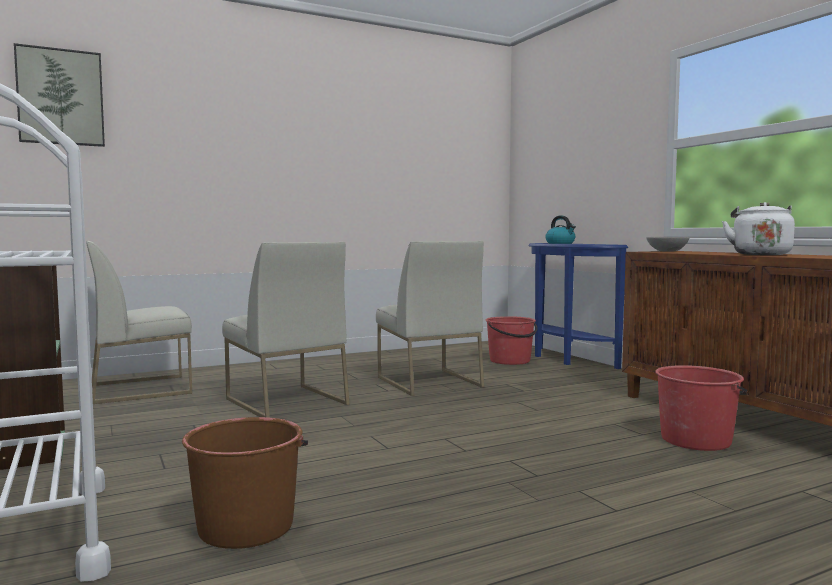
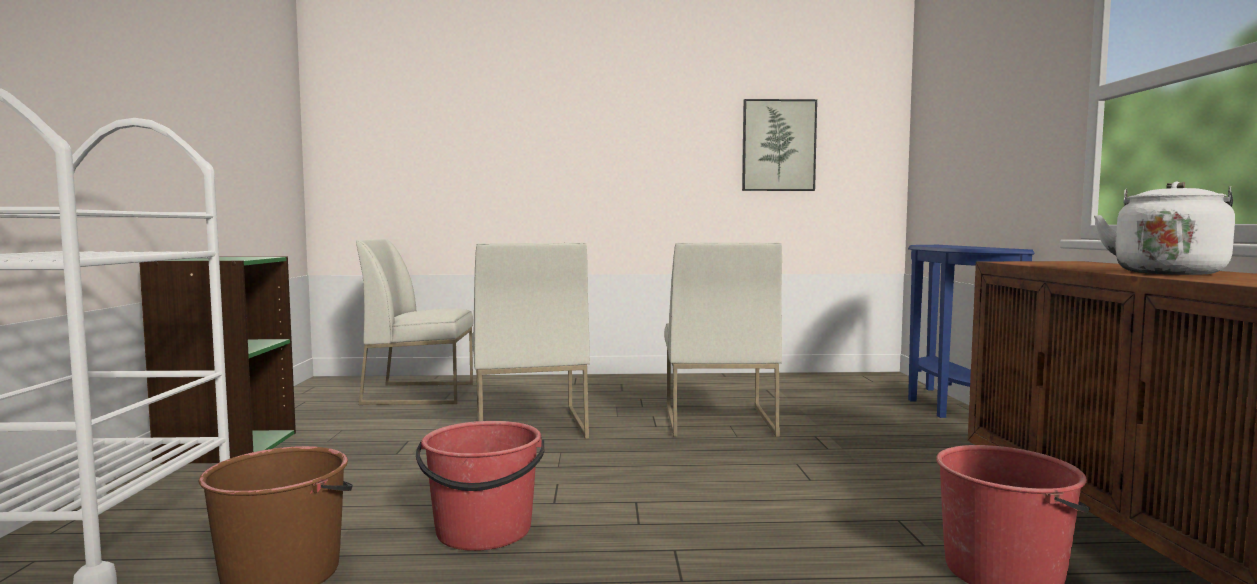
camera: 25 degrees right, 0 degrees up
(60, 97) = (375, 95): picture -> picture (778, 145)
(510, 361) = (864, 403): red bucket -> red bucket (484, 531)
(560, 243) = (947, 246): kettle -> none
(667, 251) = (1048, 262): grey bowl -> none

